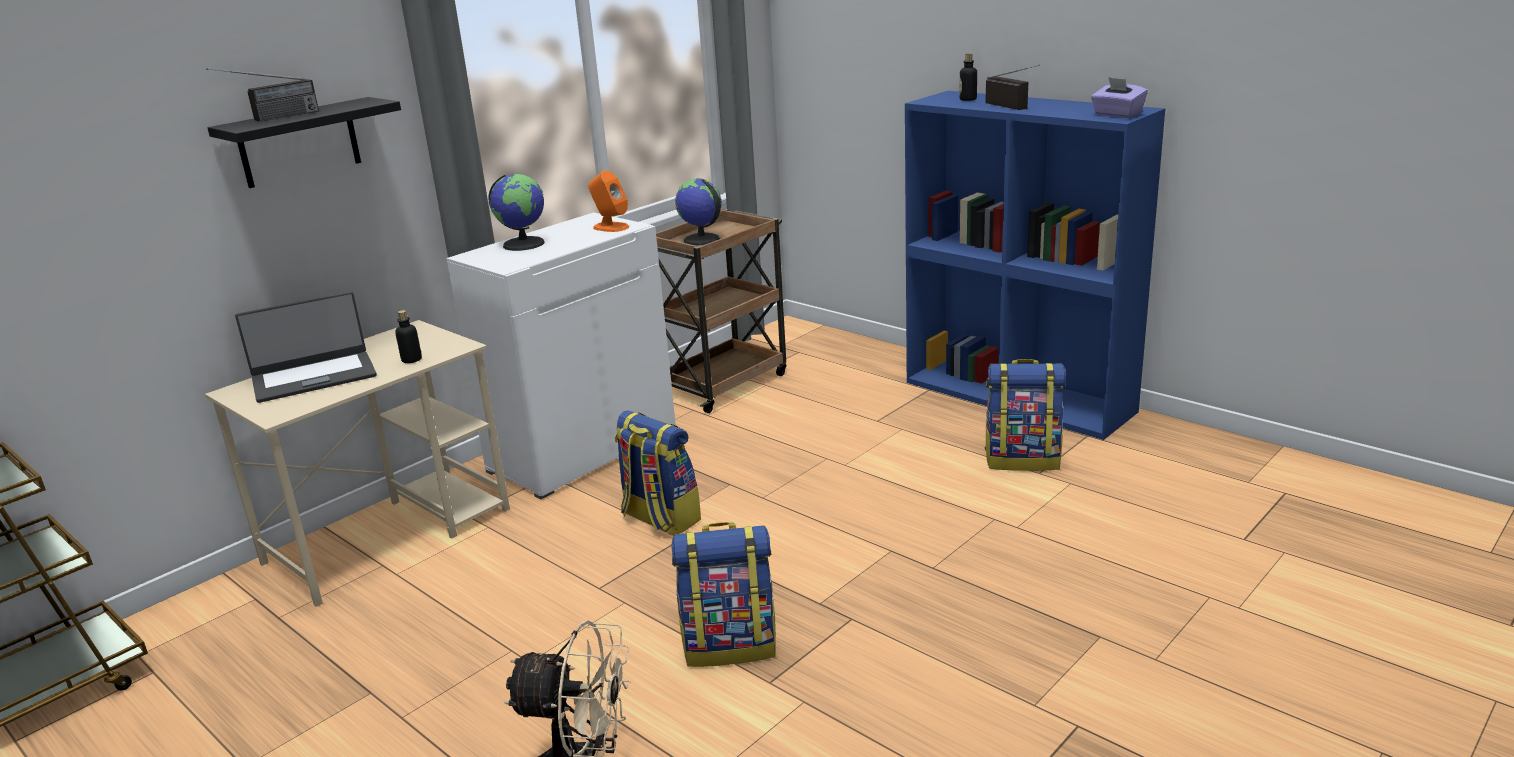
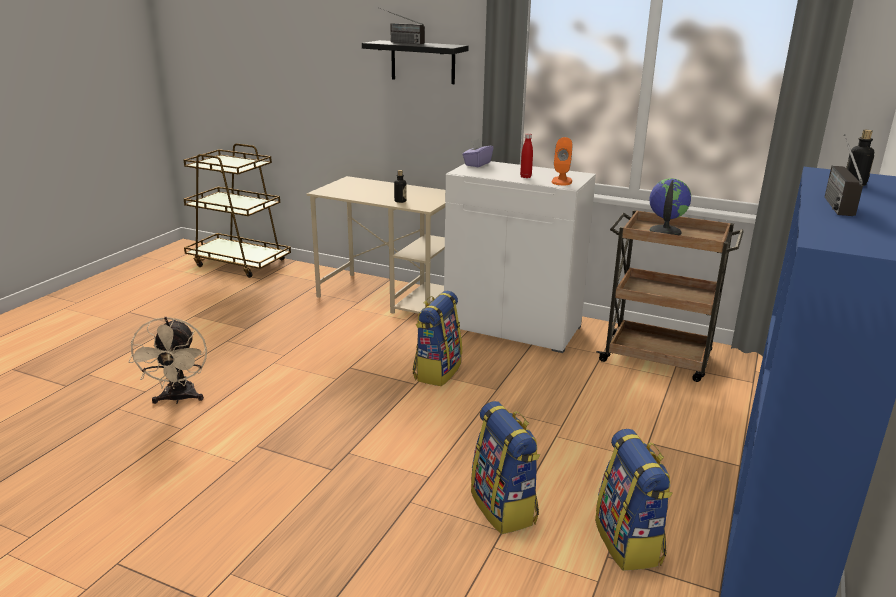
camera: 70 degrees right, 0 degrees up
(314, 377) = (371, 188): laptop -> none
(524, 244) = (510, 168): globe -> none
(572, 240) = (525, 177): none -> red bottle
(730, 645) = (294, 424): backpack -> backpack (504, 508)
(1016, 107) = (833, 201): radio -> radio turned 150 degrees clockwise
(1117, 115) = (849, 242): purple tissue box -> purple tissue box (477, 164)

